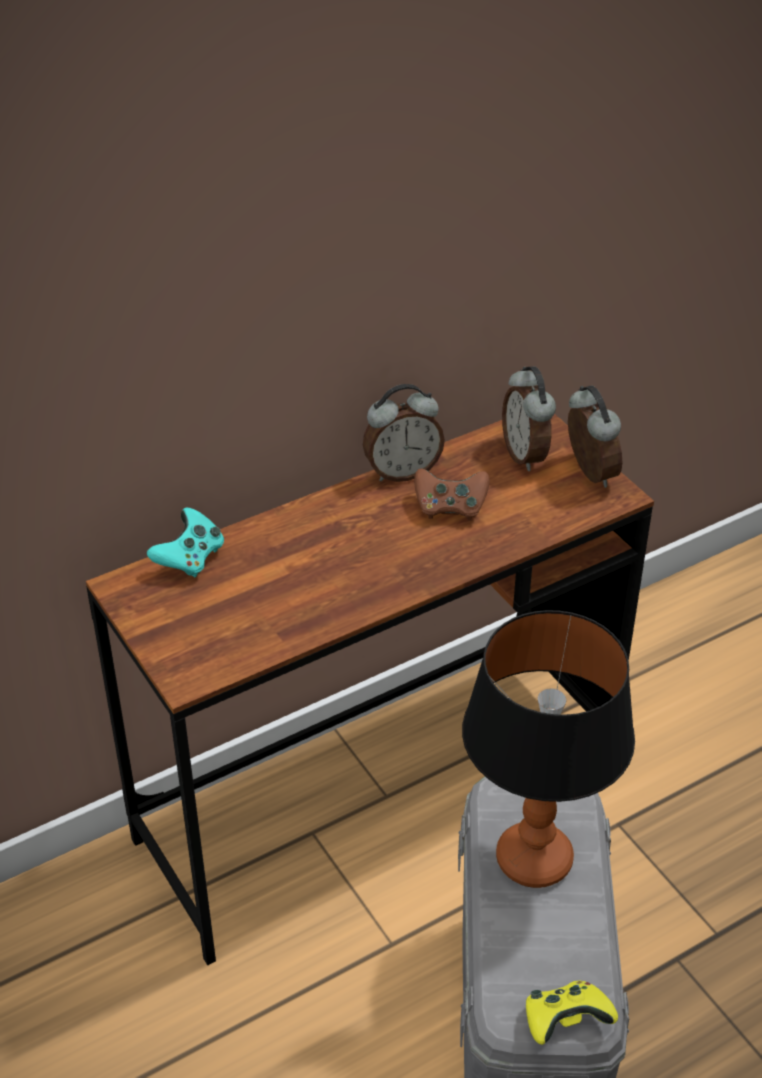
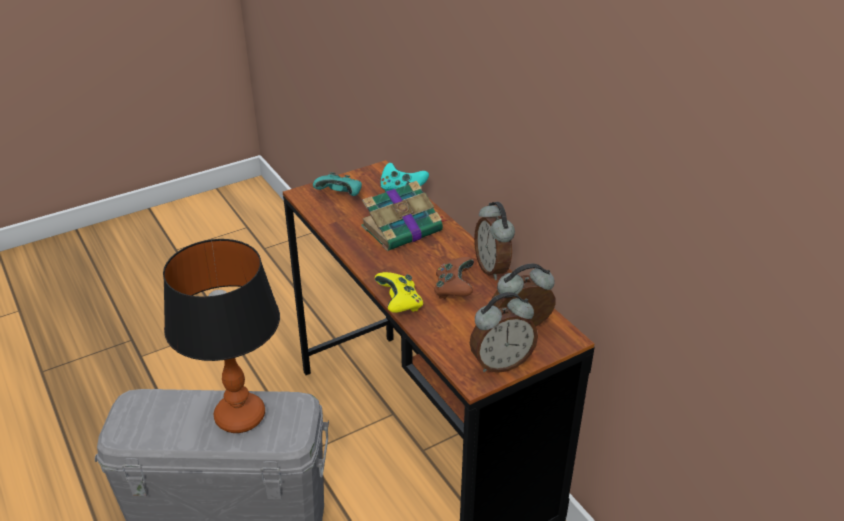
camera: 90 degrees right, 5 degrees down
(197, 630) = (341, 195): none -> turquoise game controller
(302, 556) = (403, 228): none -> book
(565, 1022) = (119, 424): yellow game controller -> yellow game controller (400, 304)

